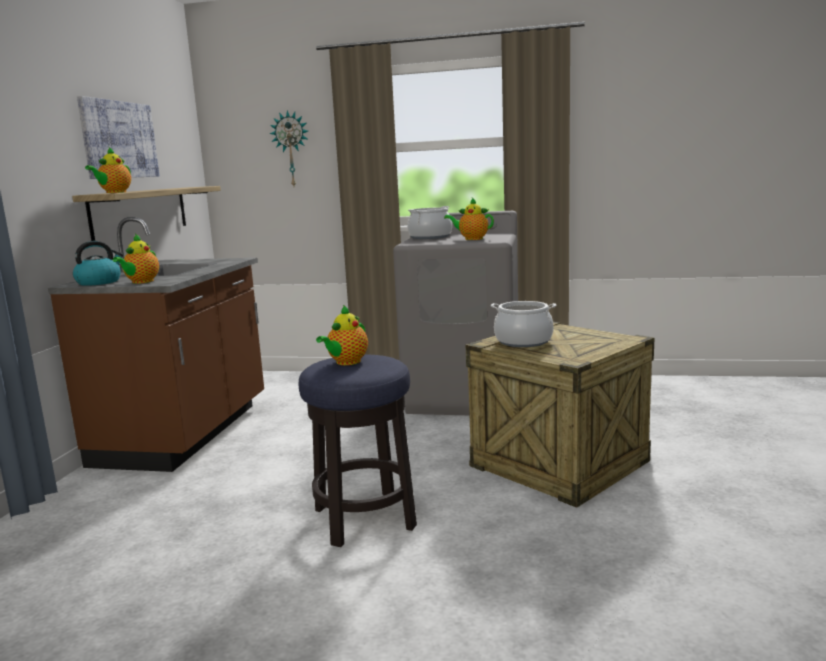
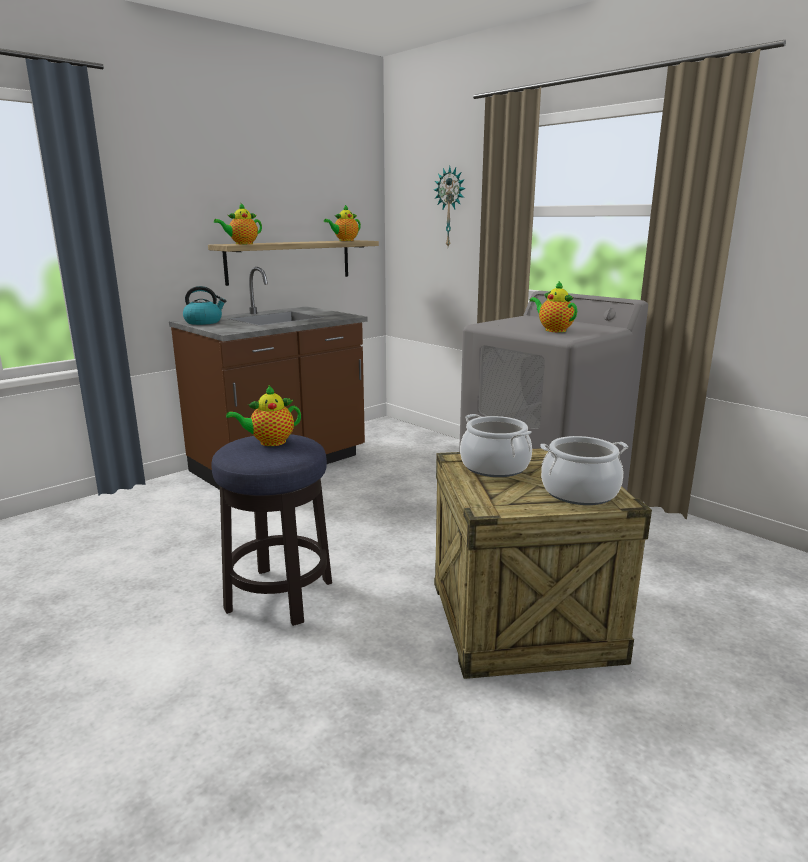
camera: 35 degrees right, 5 degrees up
(119, 140) = (272, 195): picture -> none
(141, 282) = (221, 327): teapot -> teapot (344, 240)
(430, 237) = (528, 320): cooking pot -> cooking pot (579, 492)

